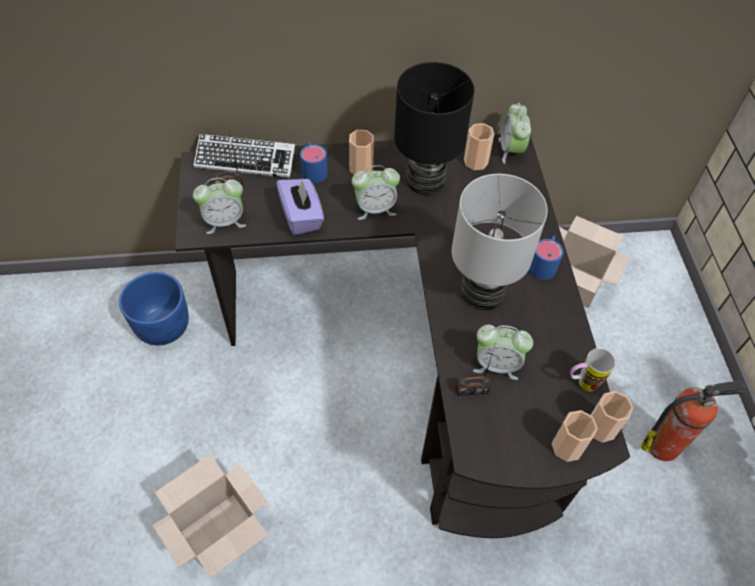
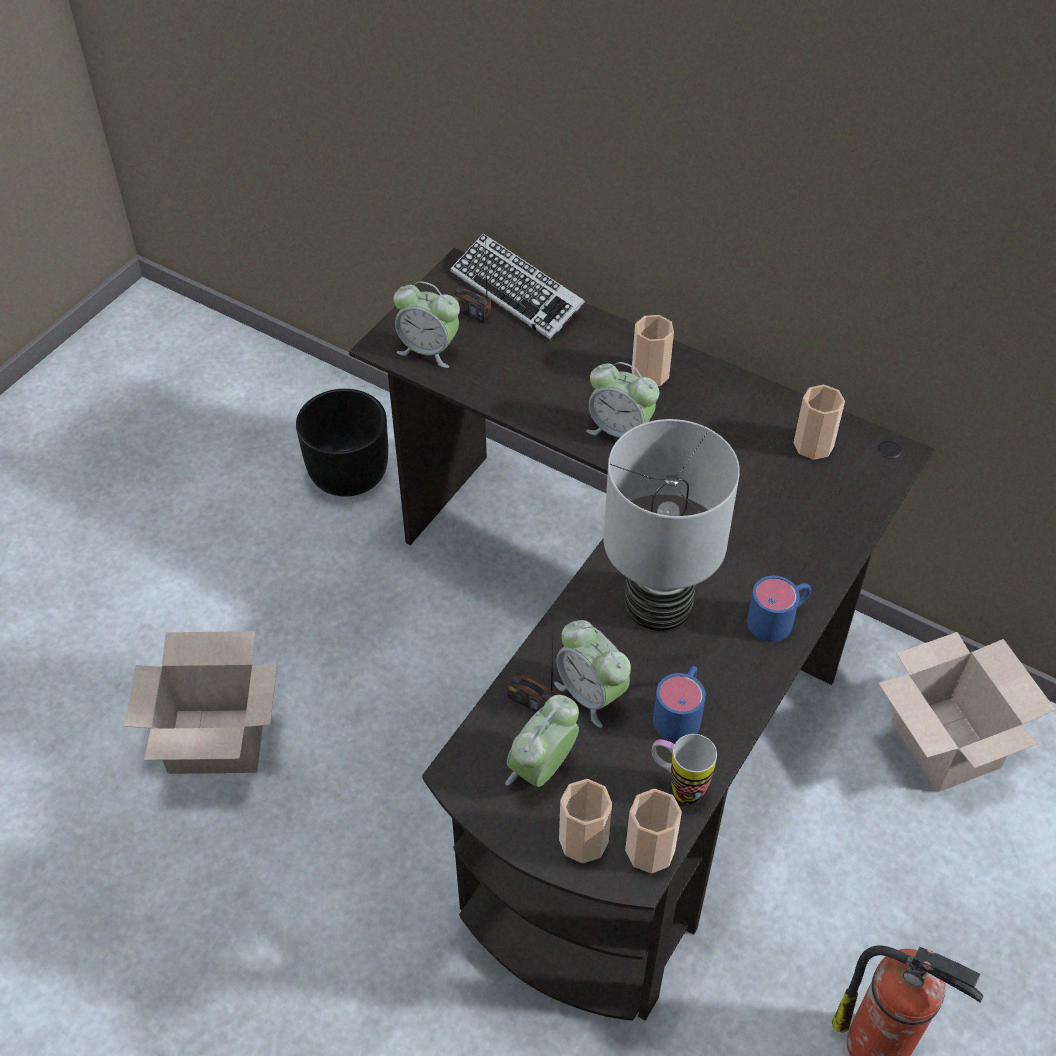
camera: 40 degrees right, 5 degrees down
(163, 325) = (349, 472): blue planter -> black planter
(301, 216) = (521, 392): purple tissue box -> none
(313, 169) = (589, 344): blue mug -> blue mug (680, 712)
(425, 180) = (720, 432): black table lamp -> none
(511, 150) = (879, 456): alarm clock -> alarm clock (542, 769)

